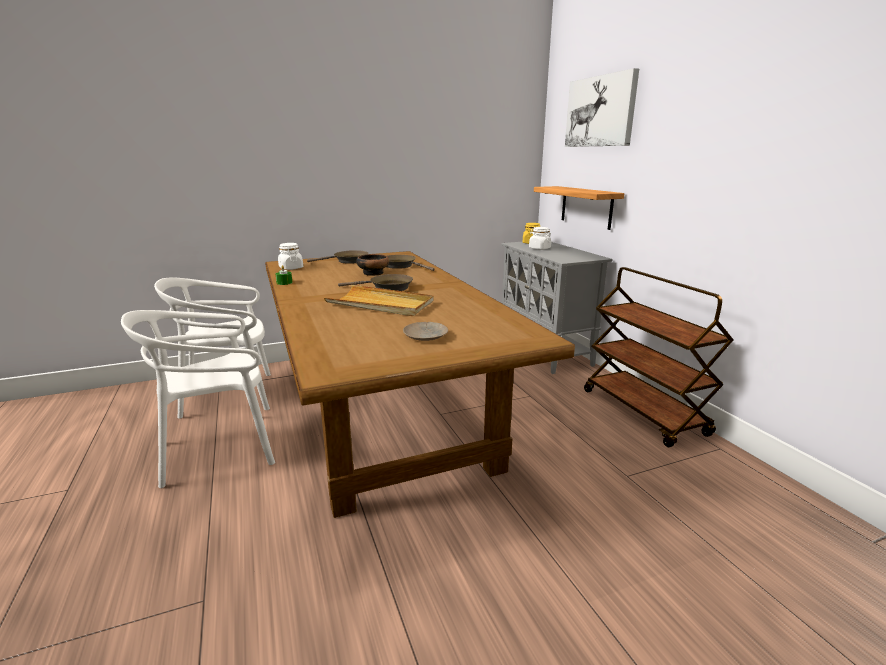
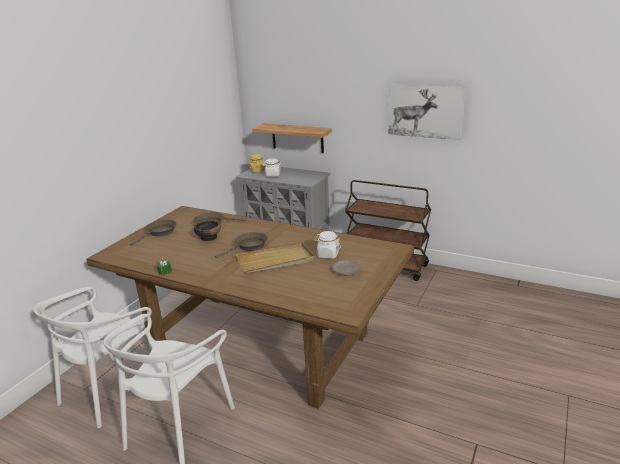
camera: 40 degrees left, 5 degrees up
(291, 268) = (131, 256): white jar -> white jar (328, 254)
(600, 111) = (298, 71): picture -> picture (426, 111)

